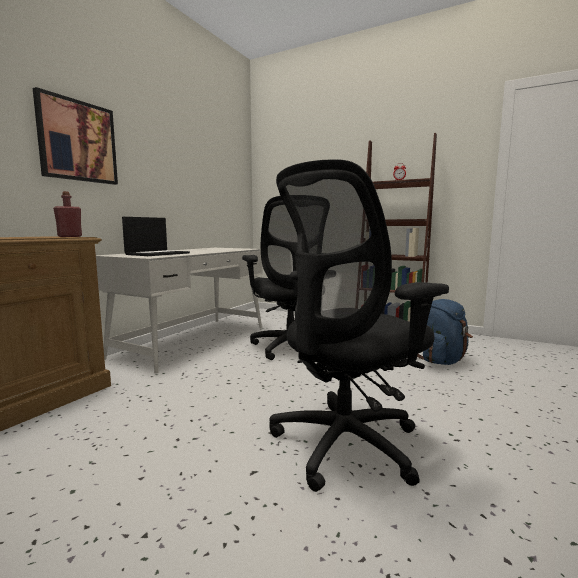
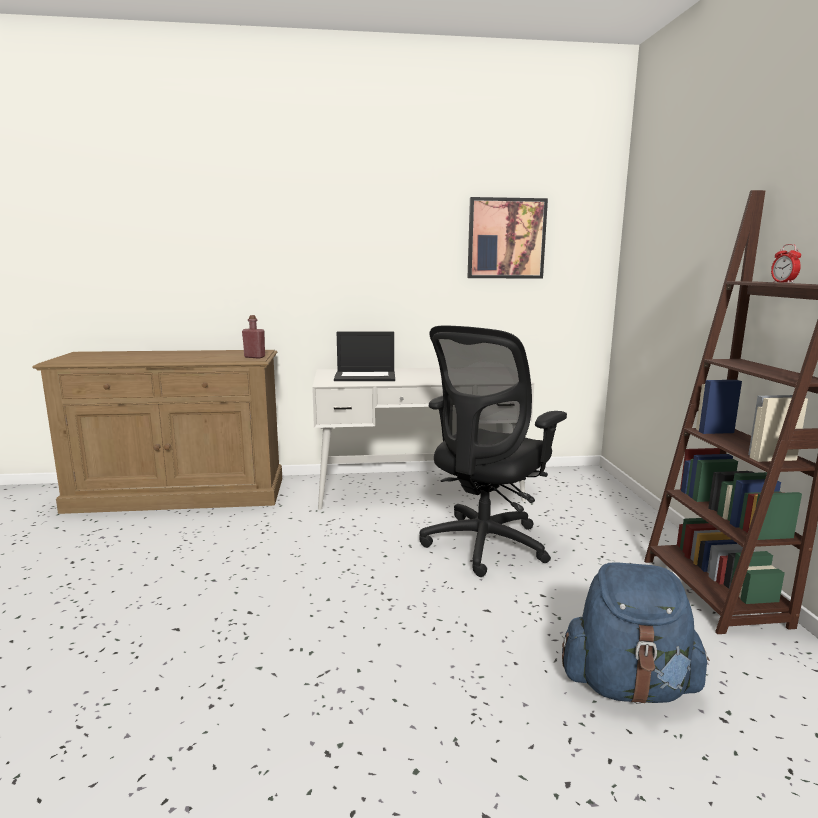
camera: 55 degrees right, 5 degrees up
(77, 141) = (311, 251): picture -> picture (506, 238)
(350, 439) = (268, 664): black office chair -> none

